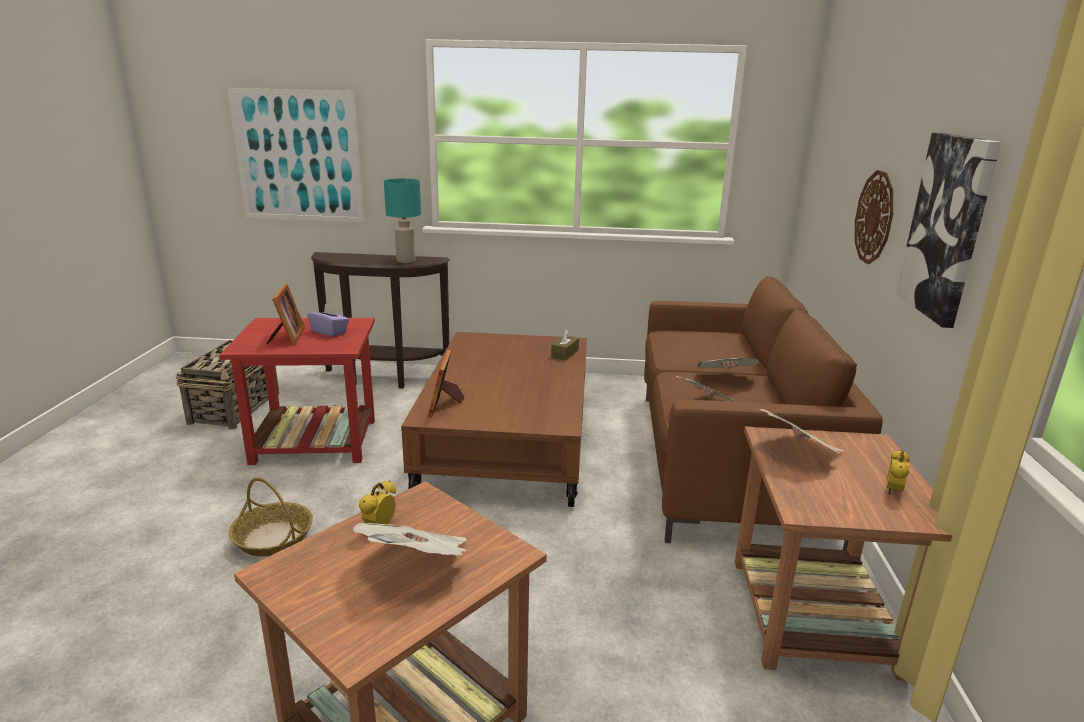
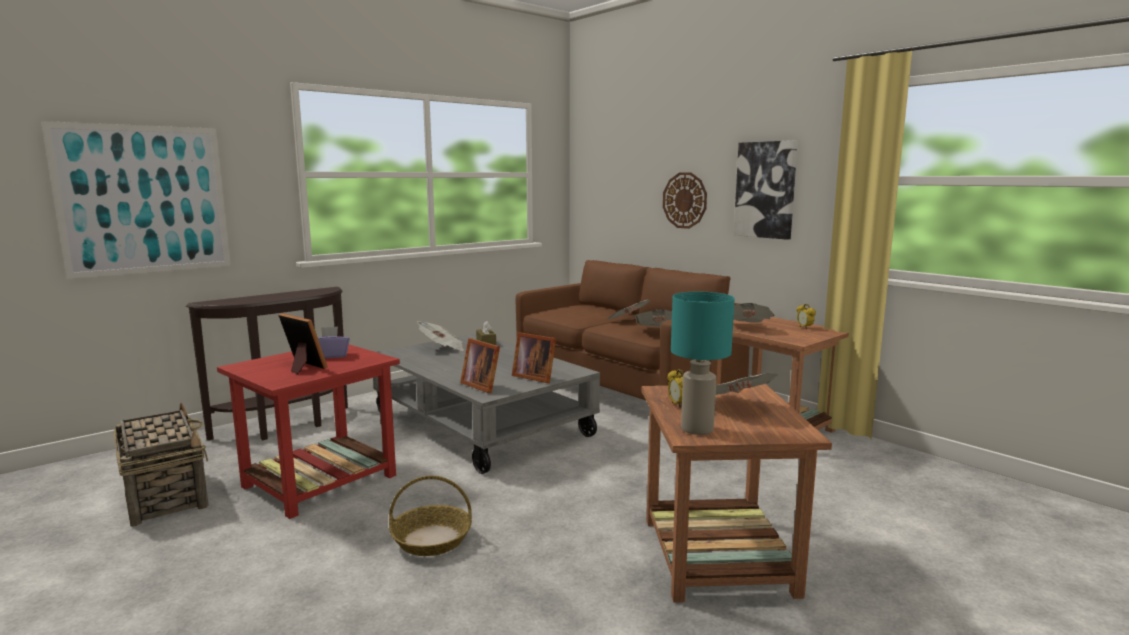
camera: 45 degrees left, 10 degrees down
(406, 261) = (311, 293): turquoise table lamp -> turquoise table lamp (697, 429)
(507, 414) = (534, 377): none -> picture frame
(509, 442) = (482, 424): brown coffee table -> grey coffee table
(515, 347) = (442, 348): none -> newspaper

